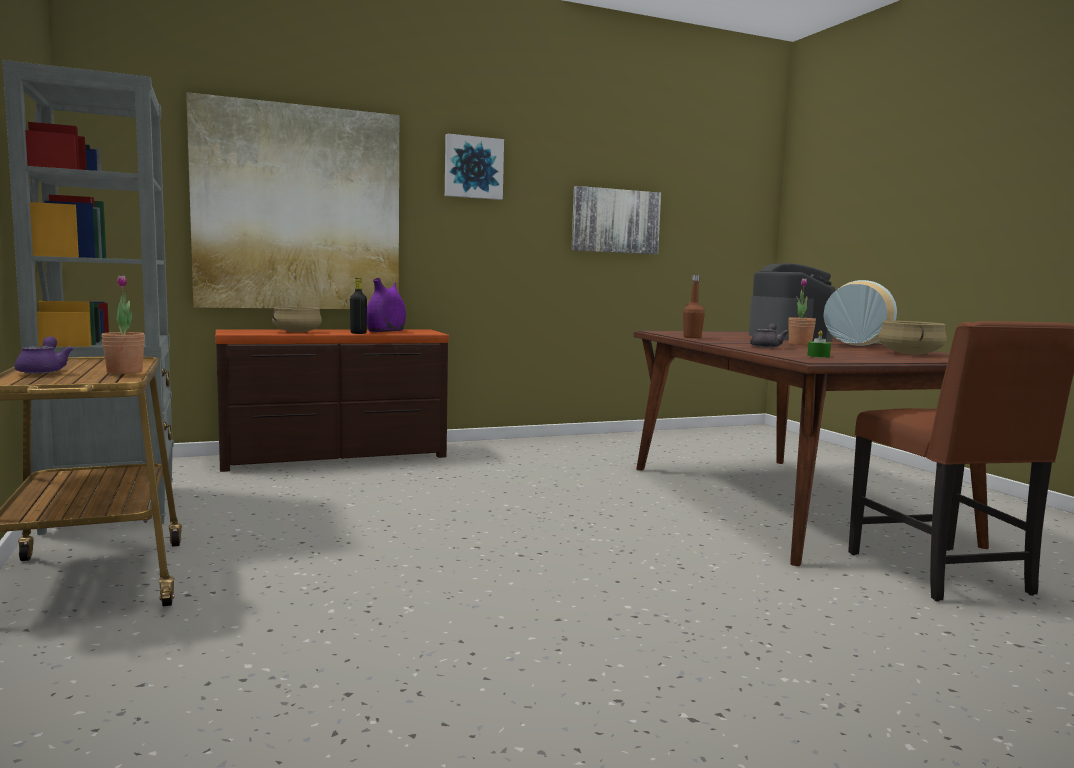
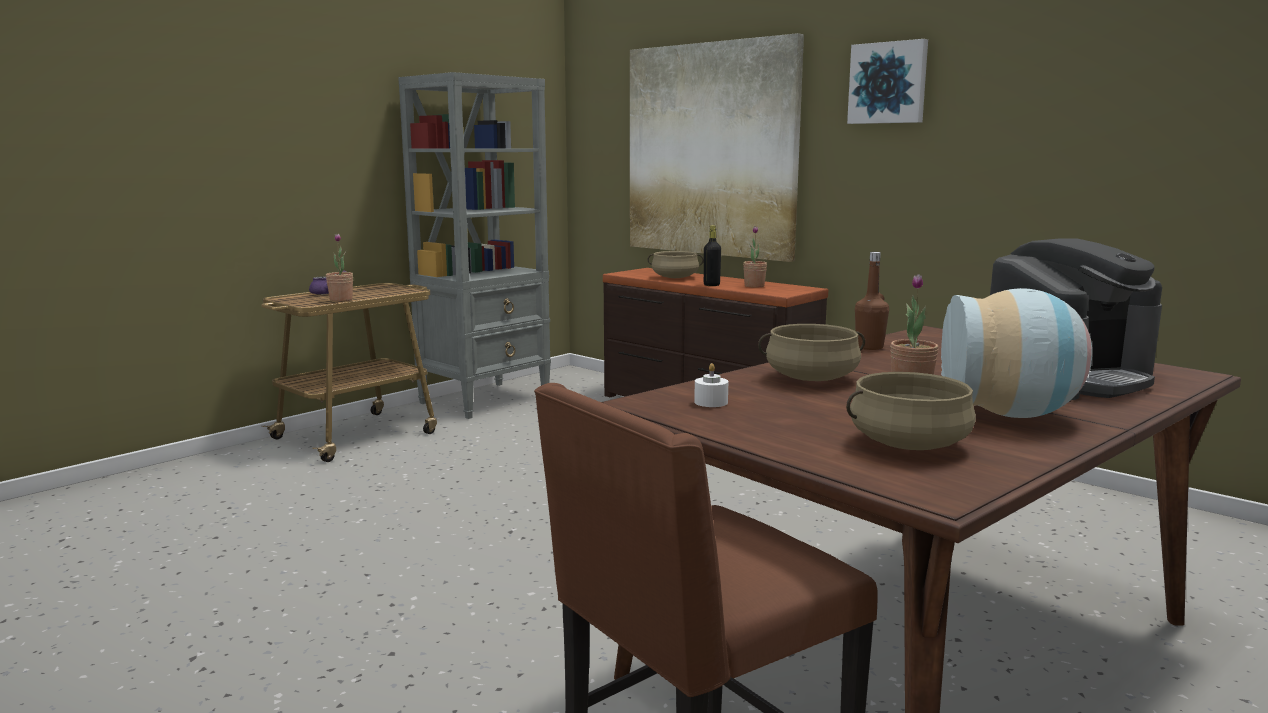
camera: 65 degrees right, 5 degrees up
(386, 331) = (754, 286): purple vase -> potted plant
(615, 221) = (1115, 141): picture -> none
(767, 346) = (811, 378): grey teapot -> beige cooking pot
(818, 356) = (711, 402): green candle -> white candle

